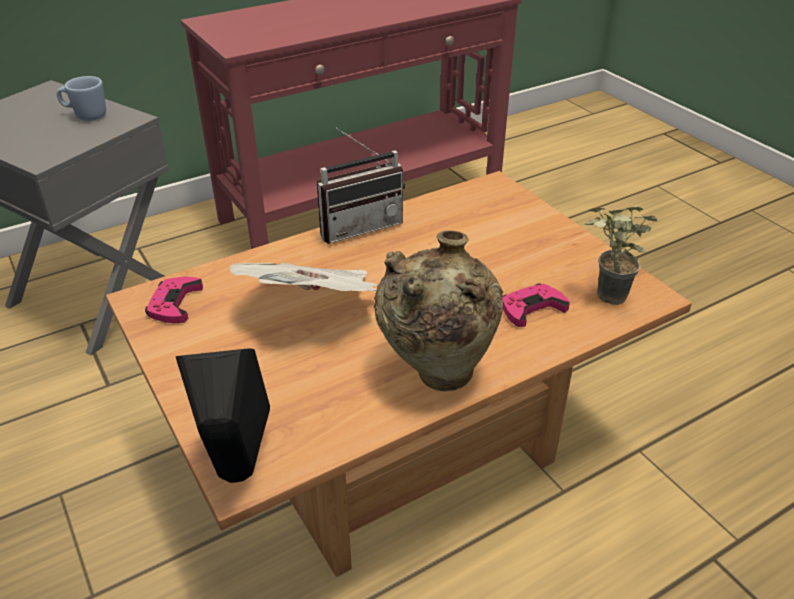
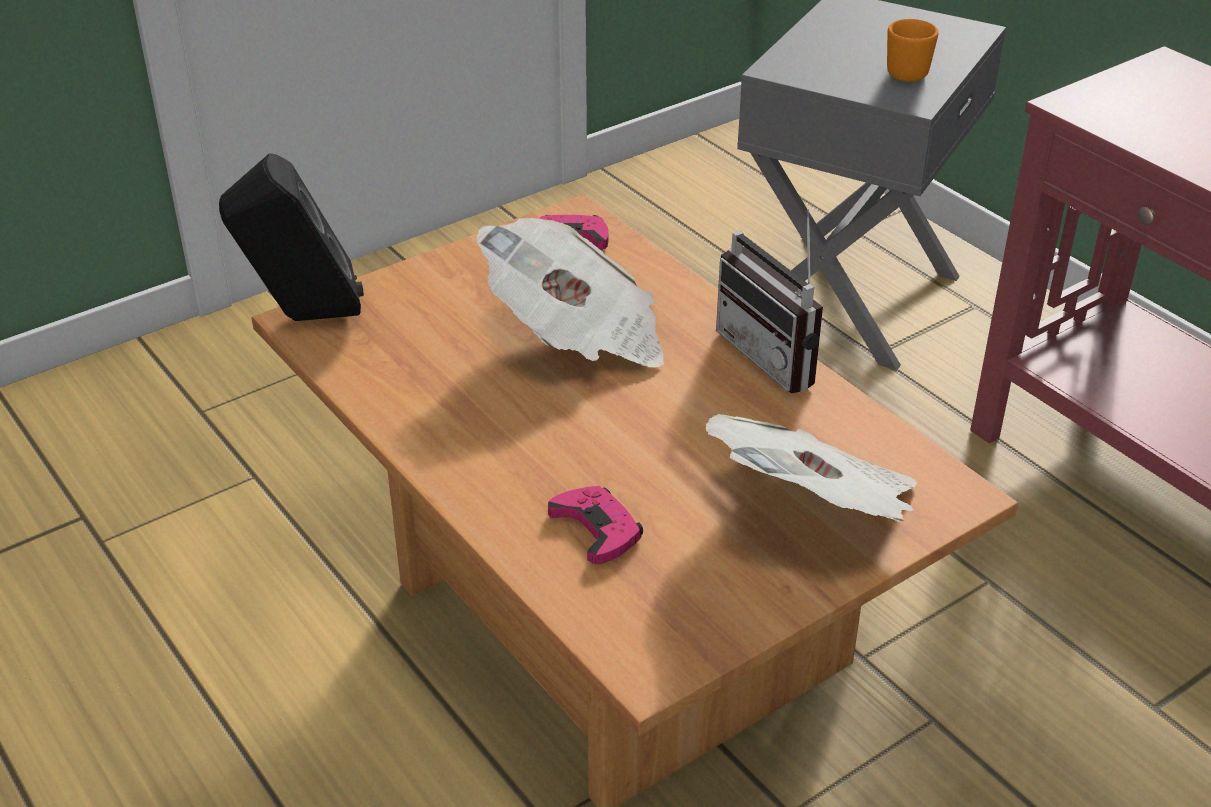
camera: 85 degrees right, 0 degrees up
(86, 116) = (905, 71): blue mug -> orange mug
(436, 376) = (448, 441): beige vase -> none
(509, 228) = (816, 510): none -> newspaper
(603, 298) = (634, 609): potted plant -> none

